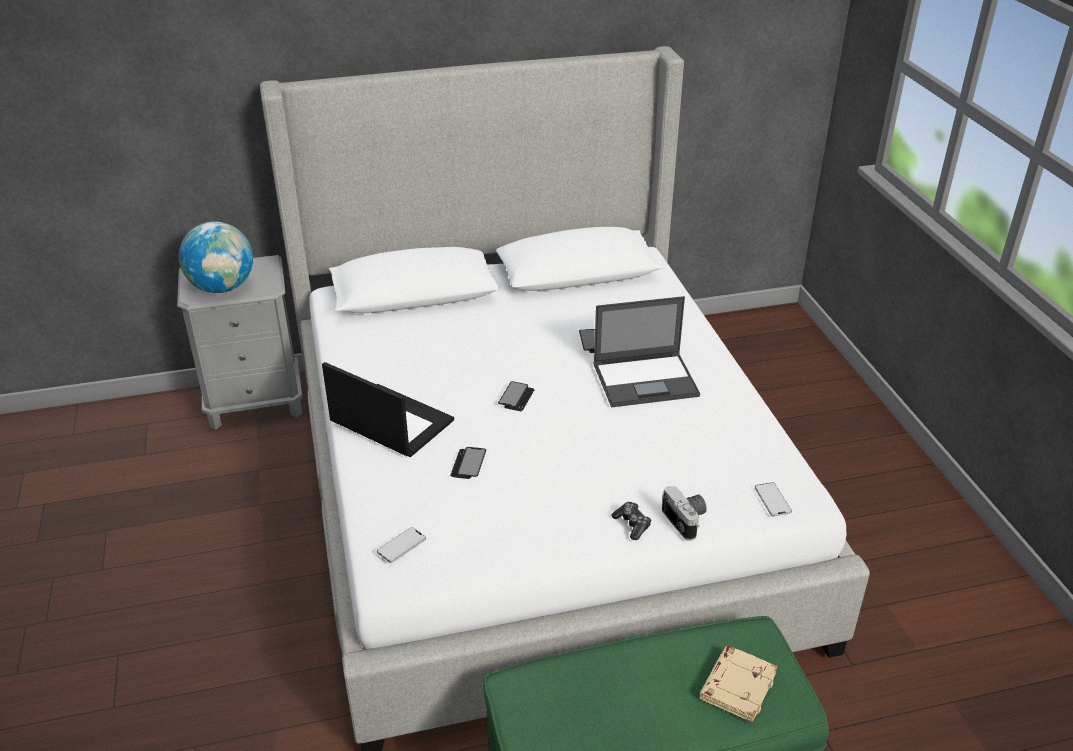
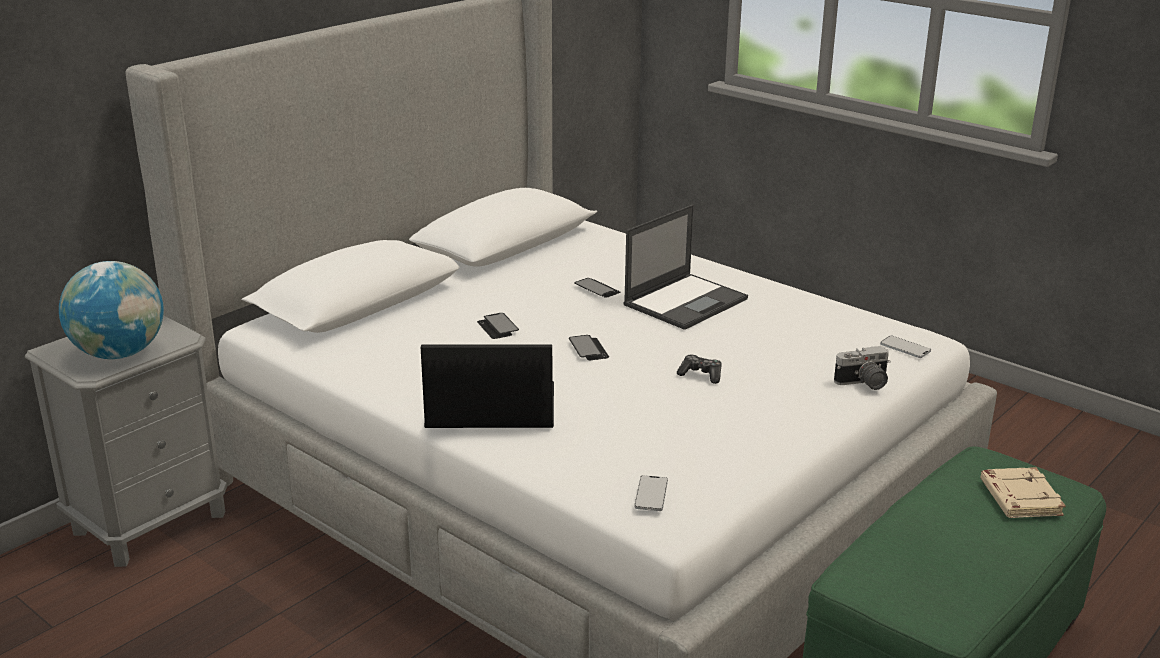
camera: 35 degrees left, 10 degrees down
(468, 464) = (621, 411): phone -> phone (497, 327)
(632, 524) = (825, 403): game controller -> game controller (701, 375)
(687, 520) = (864, 384): camera -> camera turned 135 degrees clockwise

